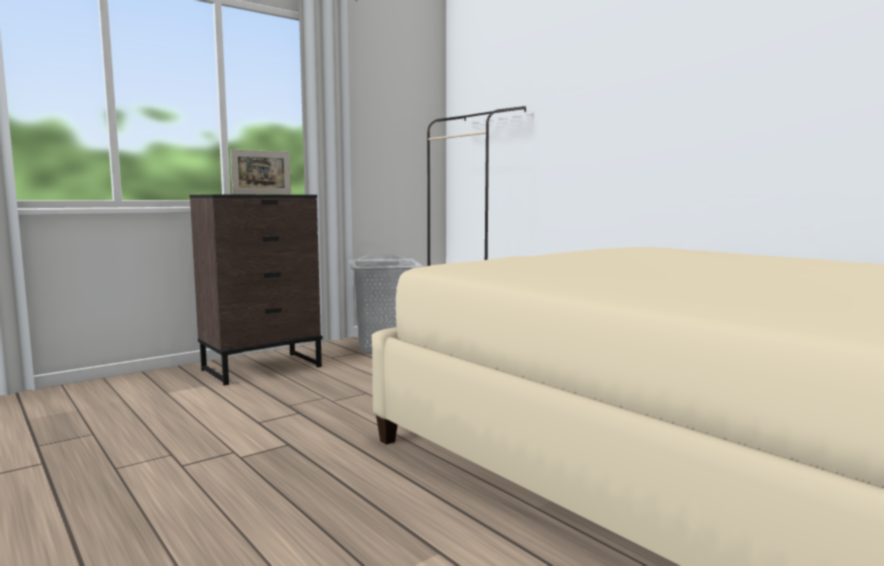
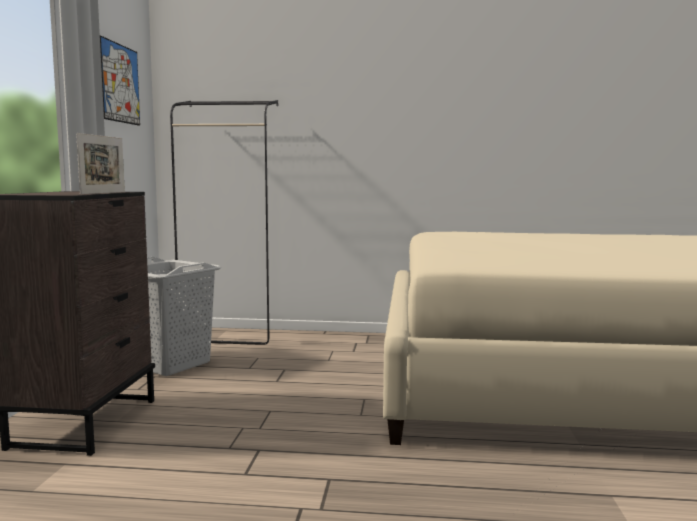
camera: 45 degrees left, 0 degrees up
(393, 107) = (119, 83): none -> picture

